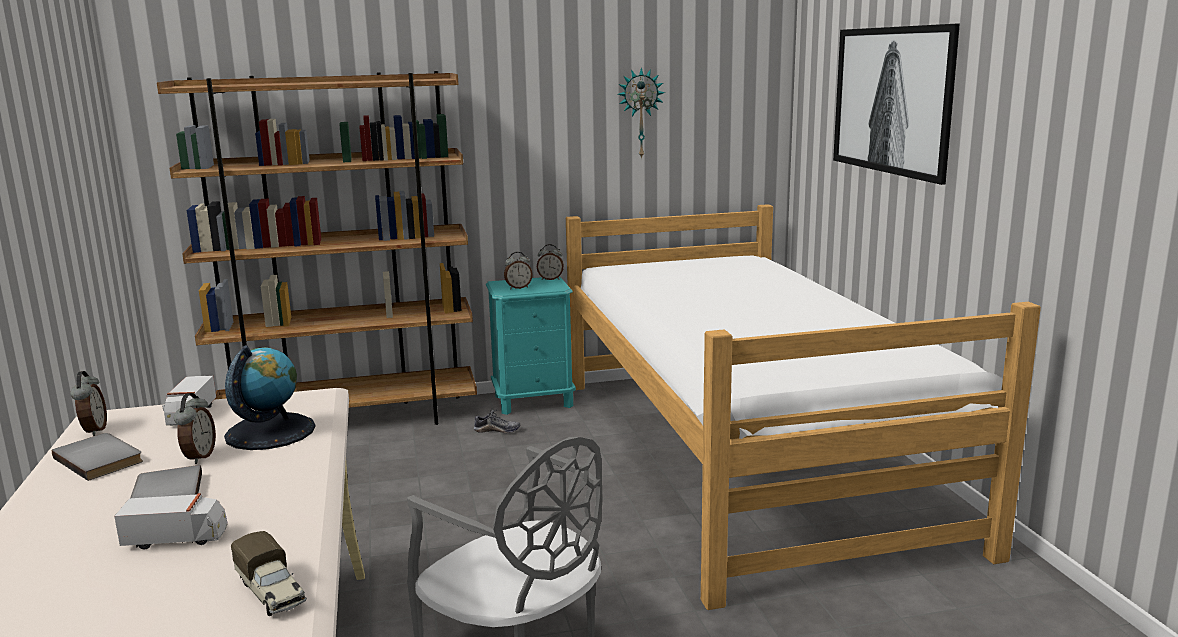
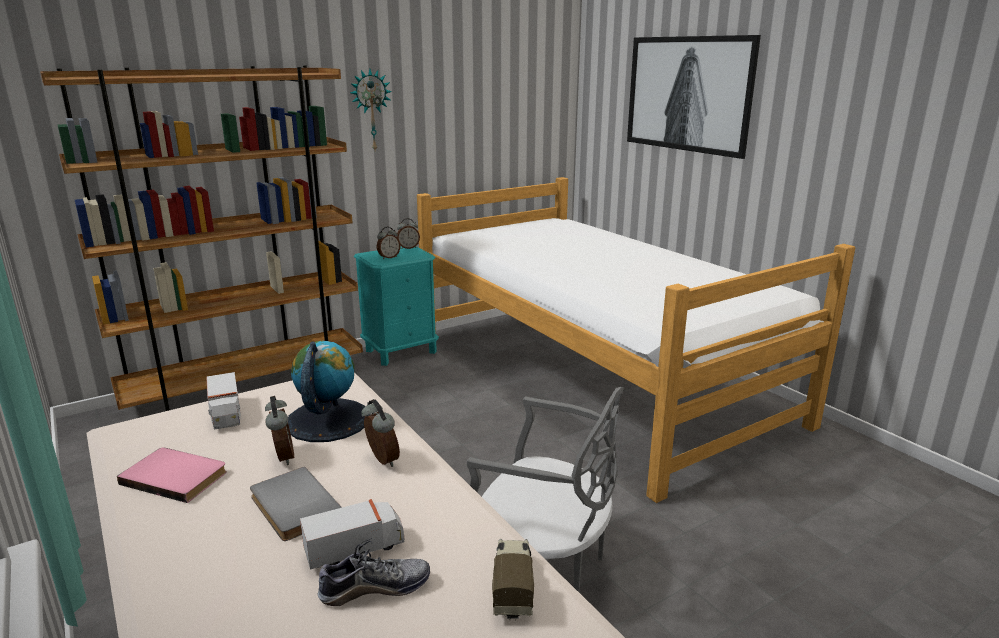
camera: 20 degrees left, 5 degrees up
(93, 430) = (133, 446): alarm clock -> alarm clock (381, 461)
(101, 459) = (177, 476): grey book -> pink book
(272, 593) = (513, 586): toy truck -> toy truck turned 120 degrees counterclockwise
(497, 430) = (388, 380): shoe -> shoe (375, 588)
(640, 113) = (471, 104): wall clock -> wall clock (370, 110)

